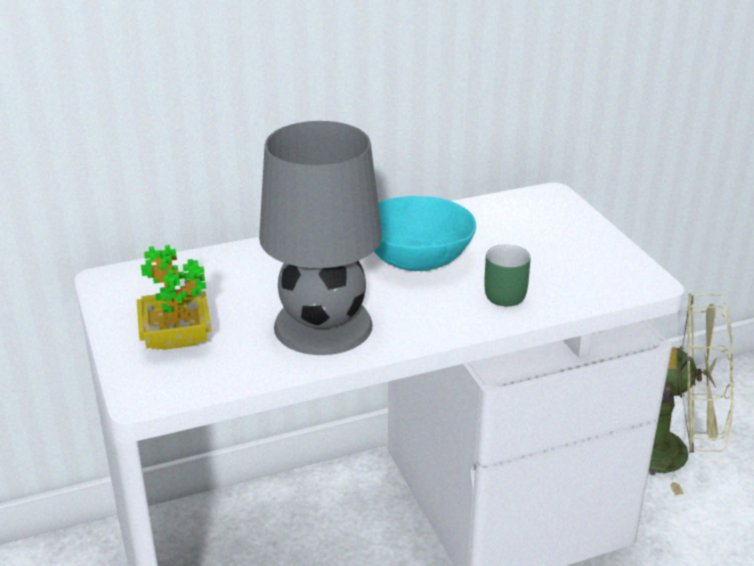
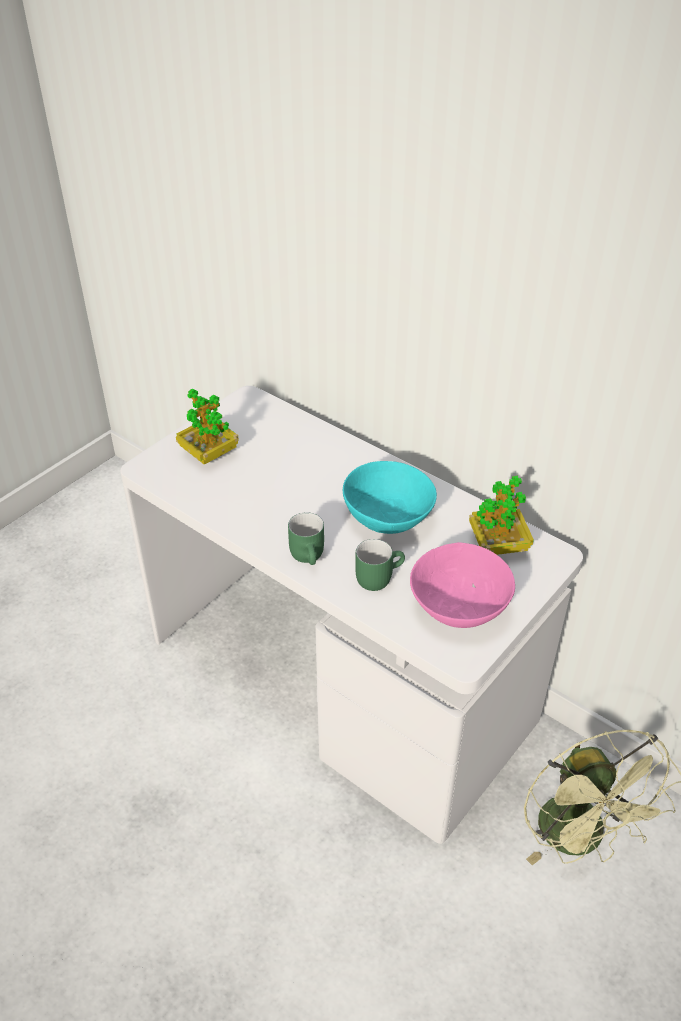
camera: 60 degrees right, 10 degrees up
(324, 324) = (269, 506): grey table lamp -> none
(434, 323) = (310, 556): none -> green mug
(515, 215) = (498, 545): none -> potted plant
(581, 262) = (459, 607): none -> pink bowl

